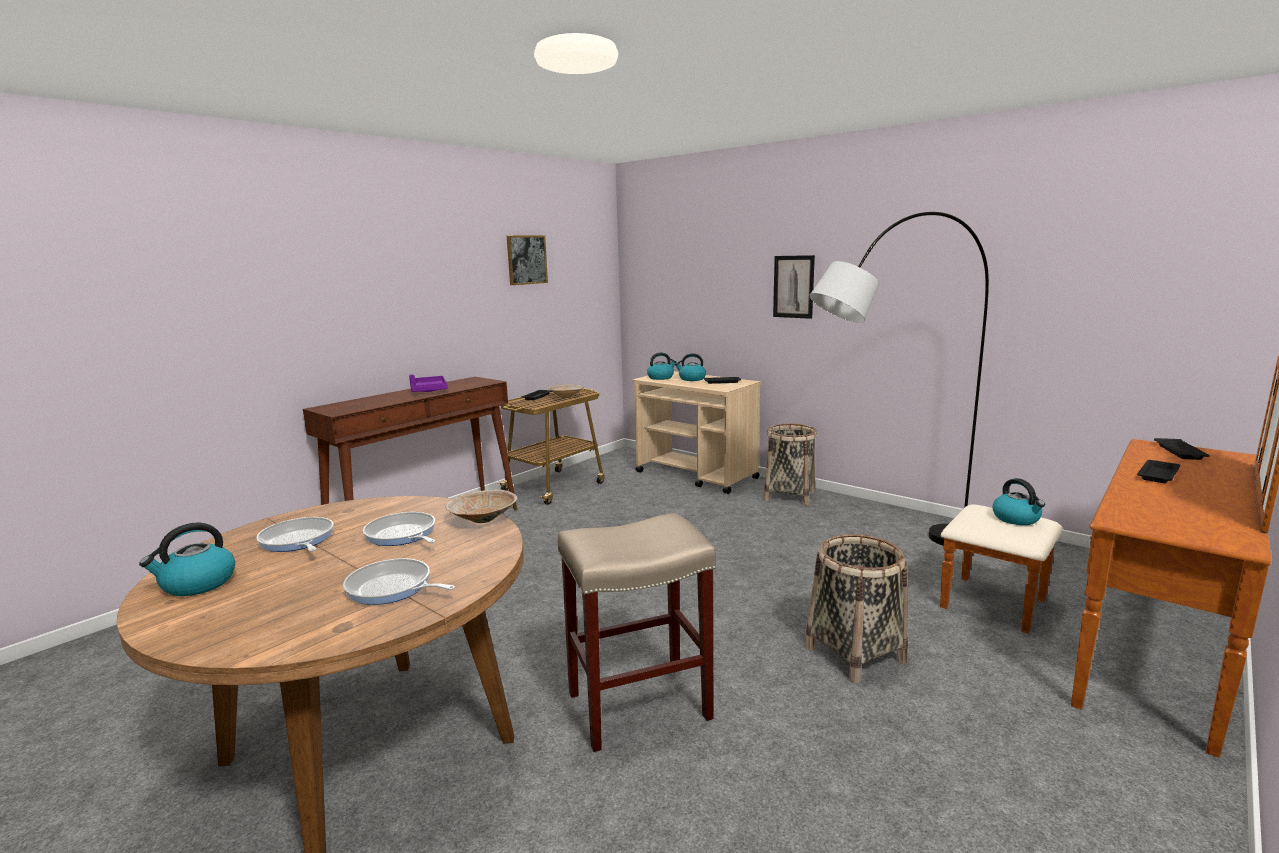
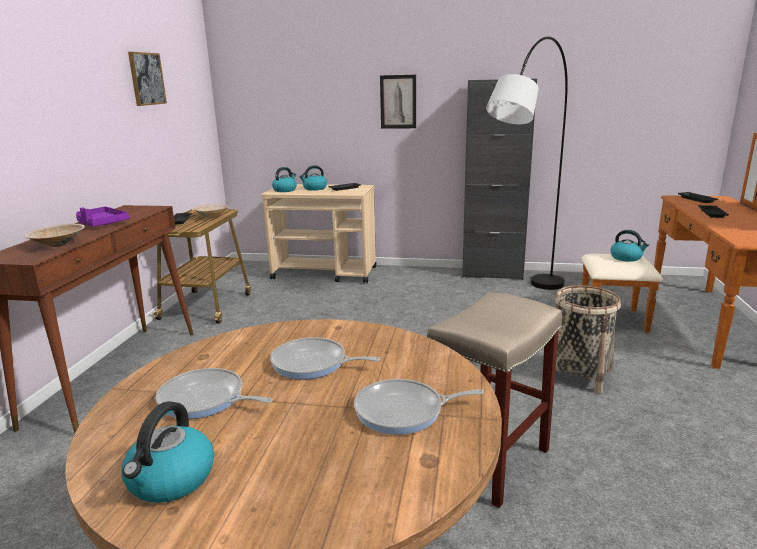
camera: 30 degrees left, 5 degrees up
(482, 519) = (362, 331): beige bowl -> beige bowl (57, 245)
(790, 496) = (413, 275): basket -> none
(890, 512) = (492, 274): none -> black cabinet

